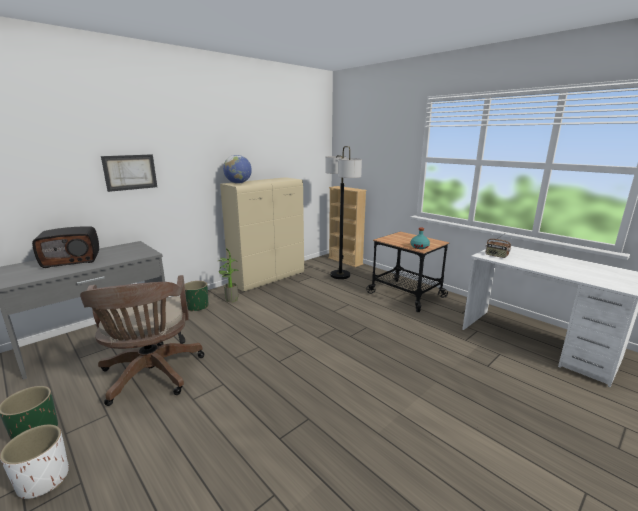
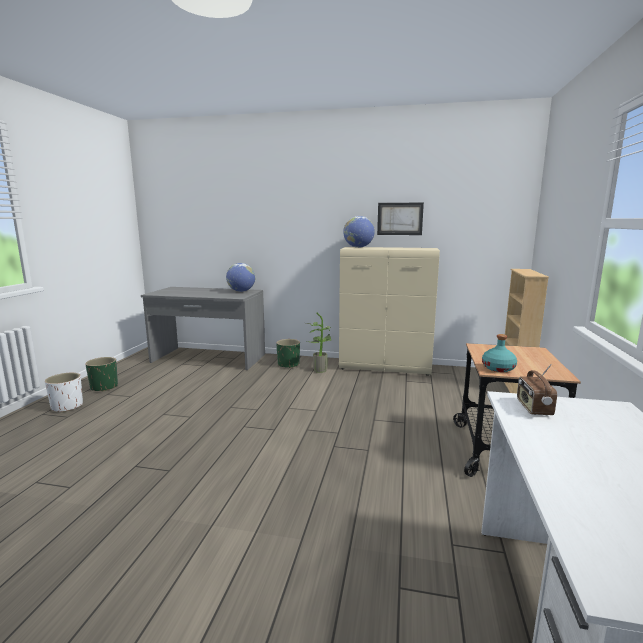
camera: 55 degrees right, 5 degrees down
(72, 260) = (202, 291): radio -> none
(125, 248) = (241, 291): none -> globe
(130, 172) = (263, 228): picture -> picture (400, 219)
(151, 376) = (179, 390): brown office chair -> none
(340, 275) = (468, 394): floor lamp -> none

